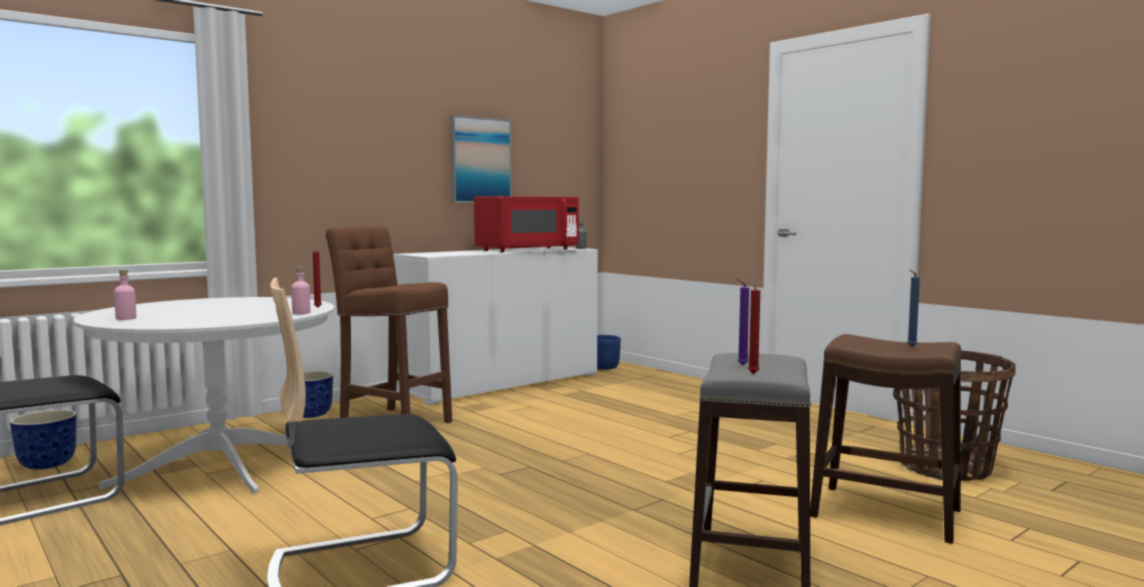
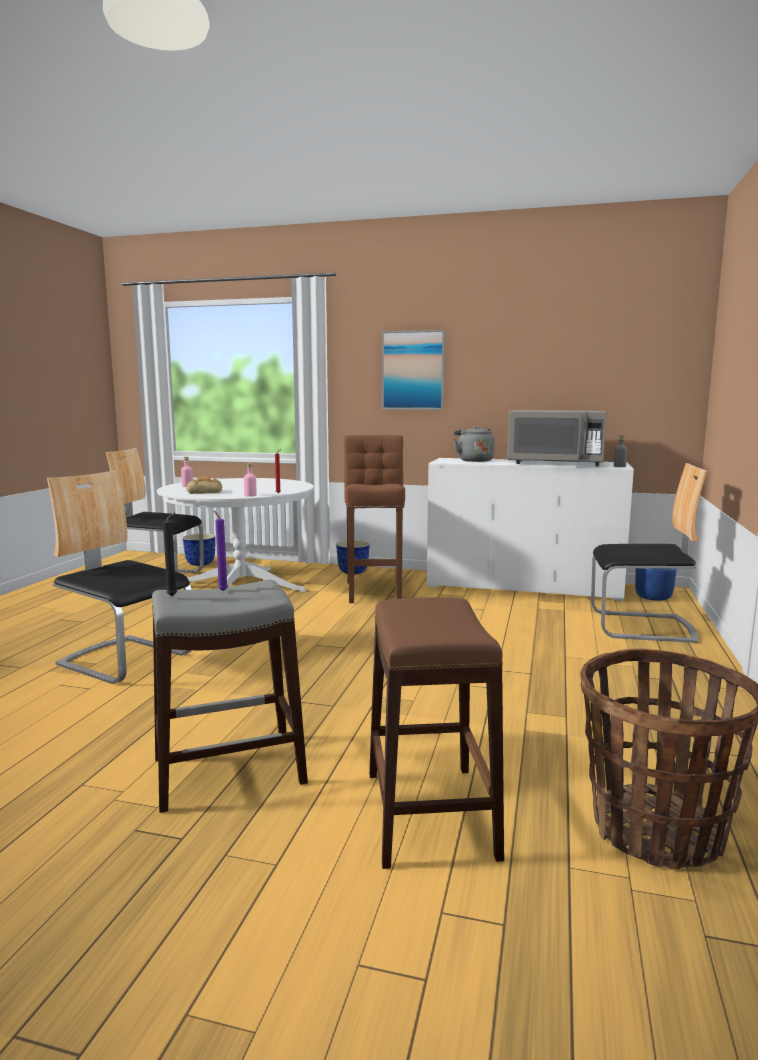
camera: 55 degrees right, 5 degrees up
(209, 318) = (205, 492): none -> bread
(448, 253) = (474, 460): none -> grey kettle
(480, 160) = (537, 374): picture -> picture (413, 370)
(527, 250) = (555, 463): red microwave -> grey microwave
(653, 386) = (641, 626): none -> chair
(752, 373) = (173, 596): red candle -> black candle
(910, 347) = (414, 626): blue candle -> none

